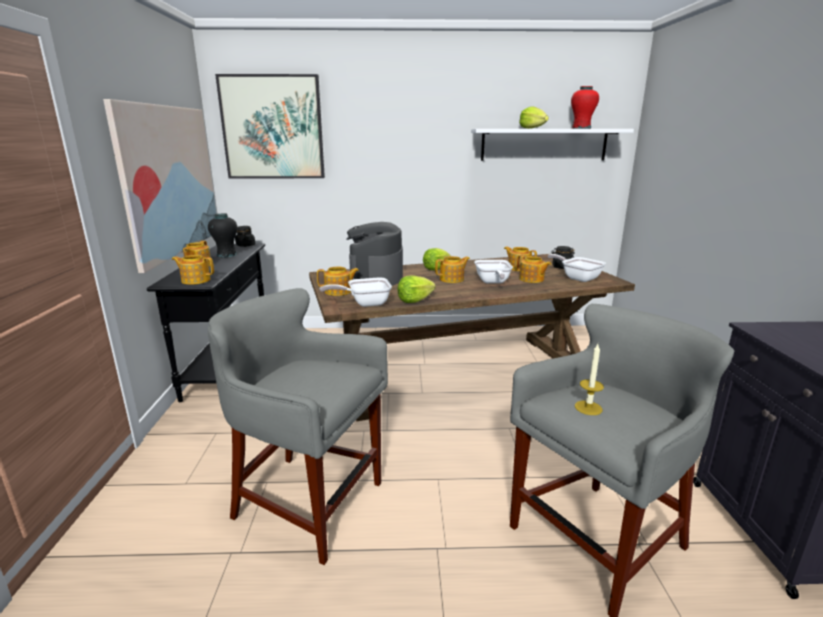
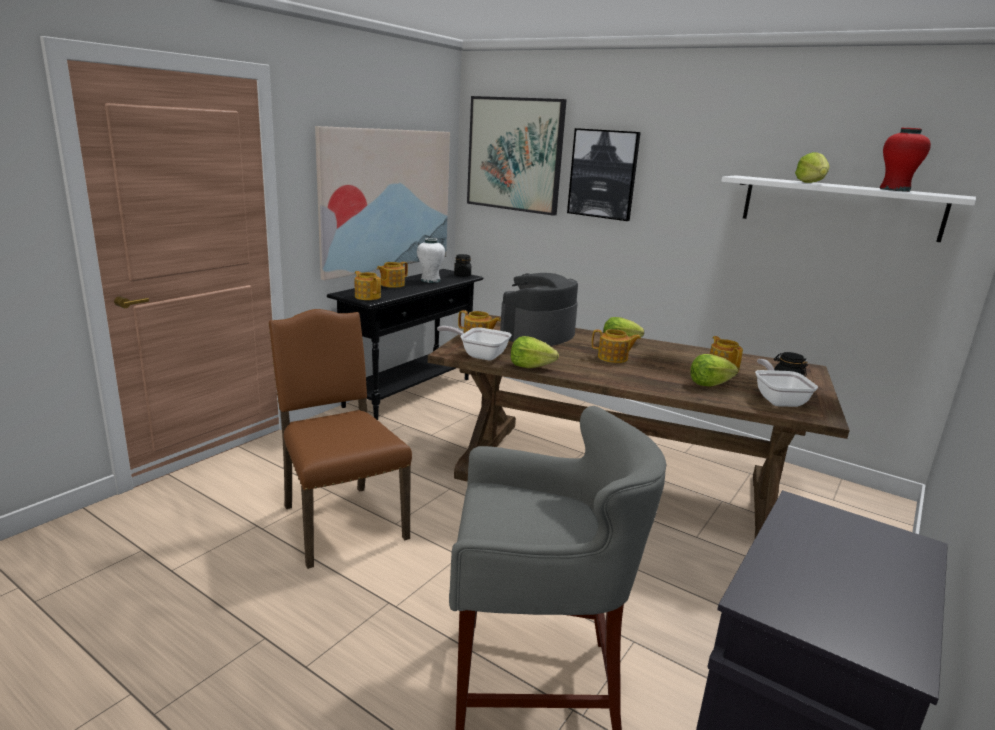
camera: 35 degrees right, 0 degrees up
(226, 255) = (430, 280): black vase -> white vase
(308, 503) = (340, 521): grey stool -> brown chair
(363, 138) = (603, 174): none -> picture
(492, 282) = (653, 373): frying pan -> none
(531, 279) = (709, 384): teapot -> lettuce
(588, 408) = (506, 508): candle -> none

